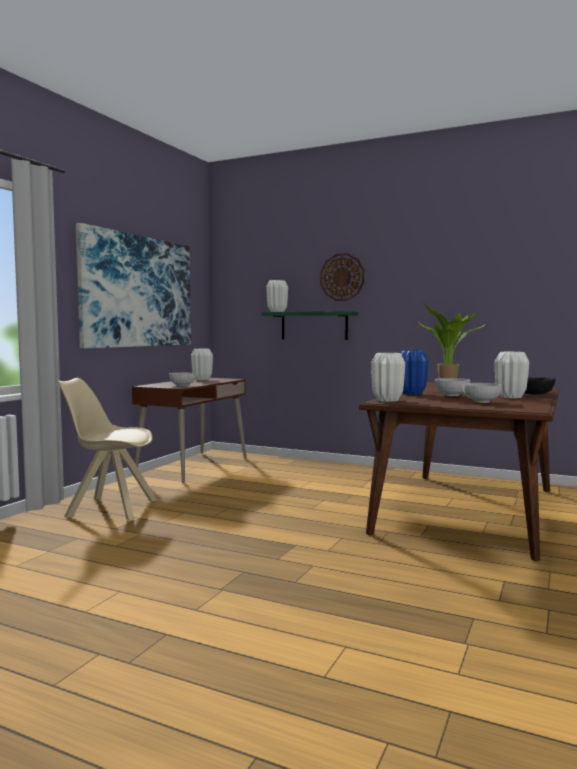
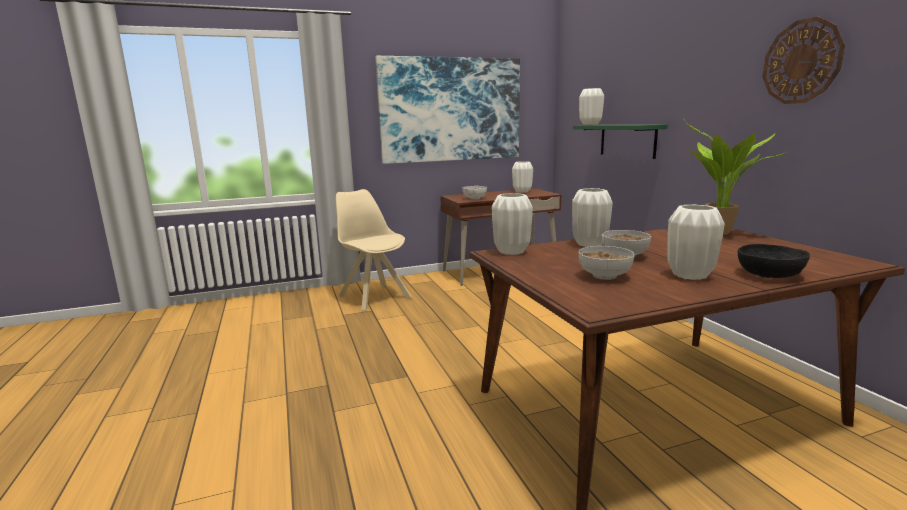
camera: 45 degrees right, 10 degrees up
(342, 277) = (656, 80): wall clock -> wall clock (801, 62)
(412, 393) = (590, 244): blue vase -> white vase

